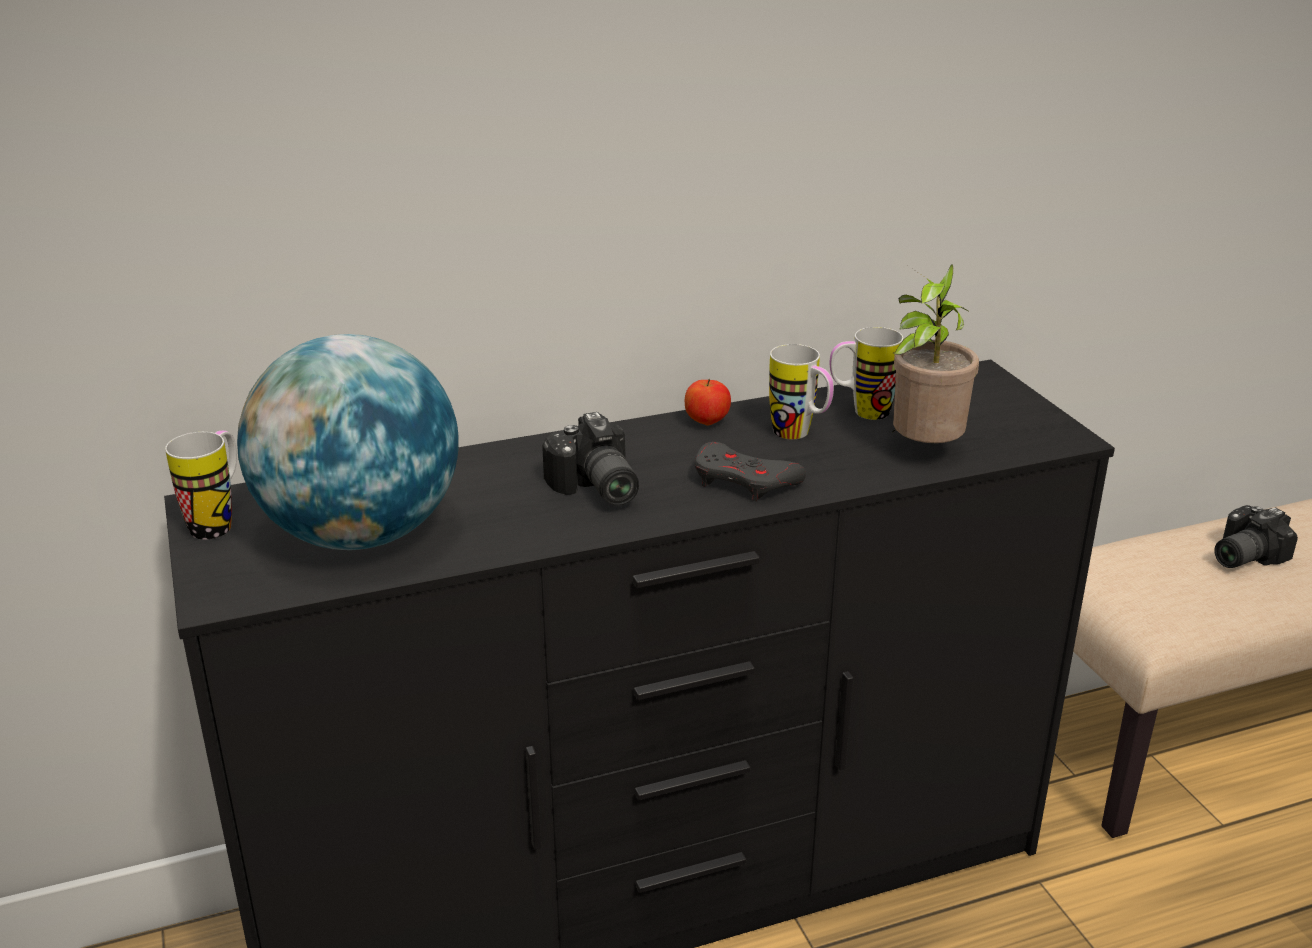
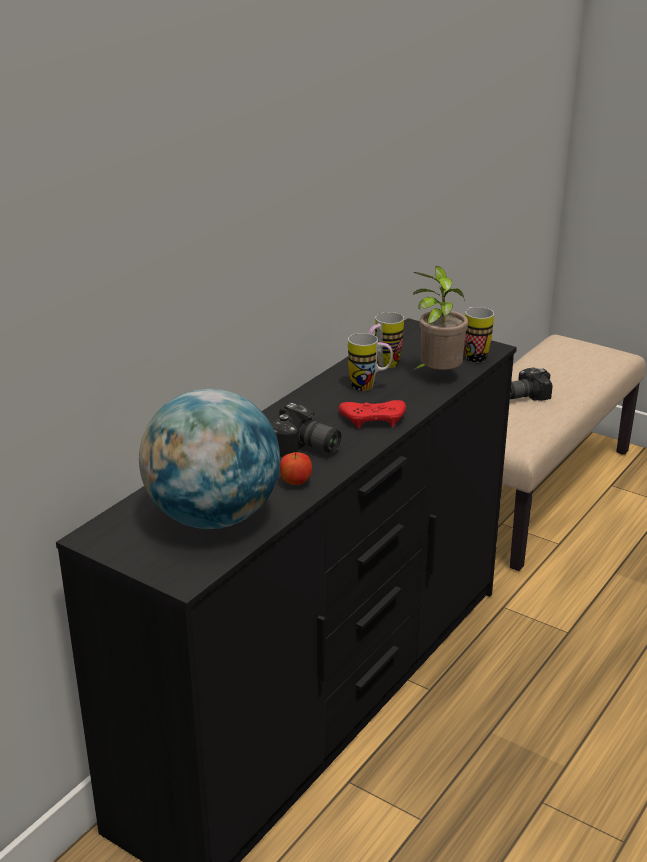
camera: 35 degrees left, 0 degrees up
(219, 522) = (118, 542): mug -> mug (473, 355)
(707, 422) = (313, 395): apple -> apple (295, 482)
(744, 480) = (373, 419): grey game controller -> red game controller
(1241, 556) = (523, 395): camera -> camera turned 45 degrees clockwise

